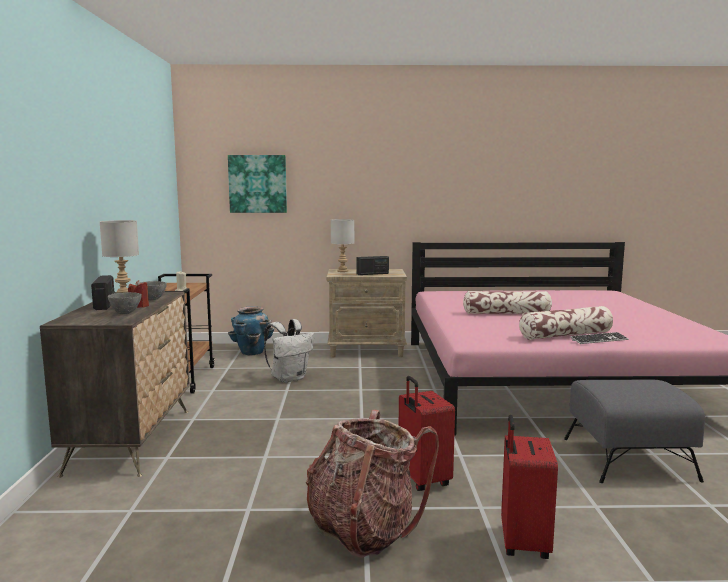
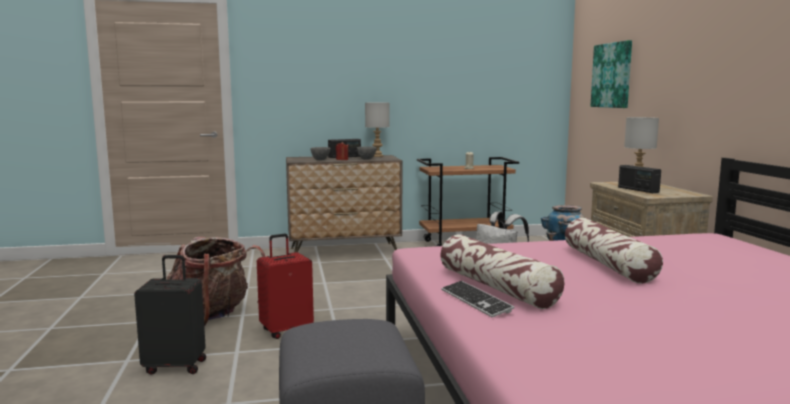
camera: 80 degrees right, 0 degrees up
(522, 543) = (176, 366): red suitcase -> black suitcase

